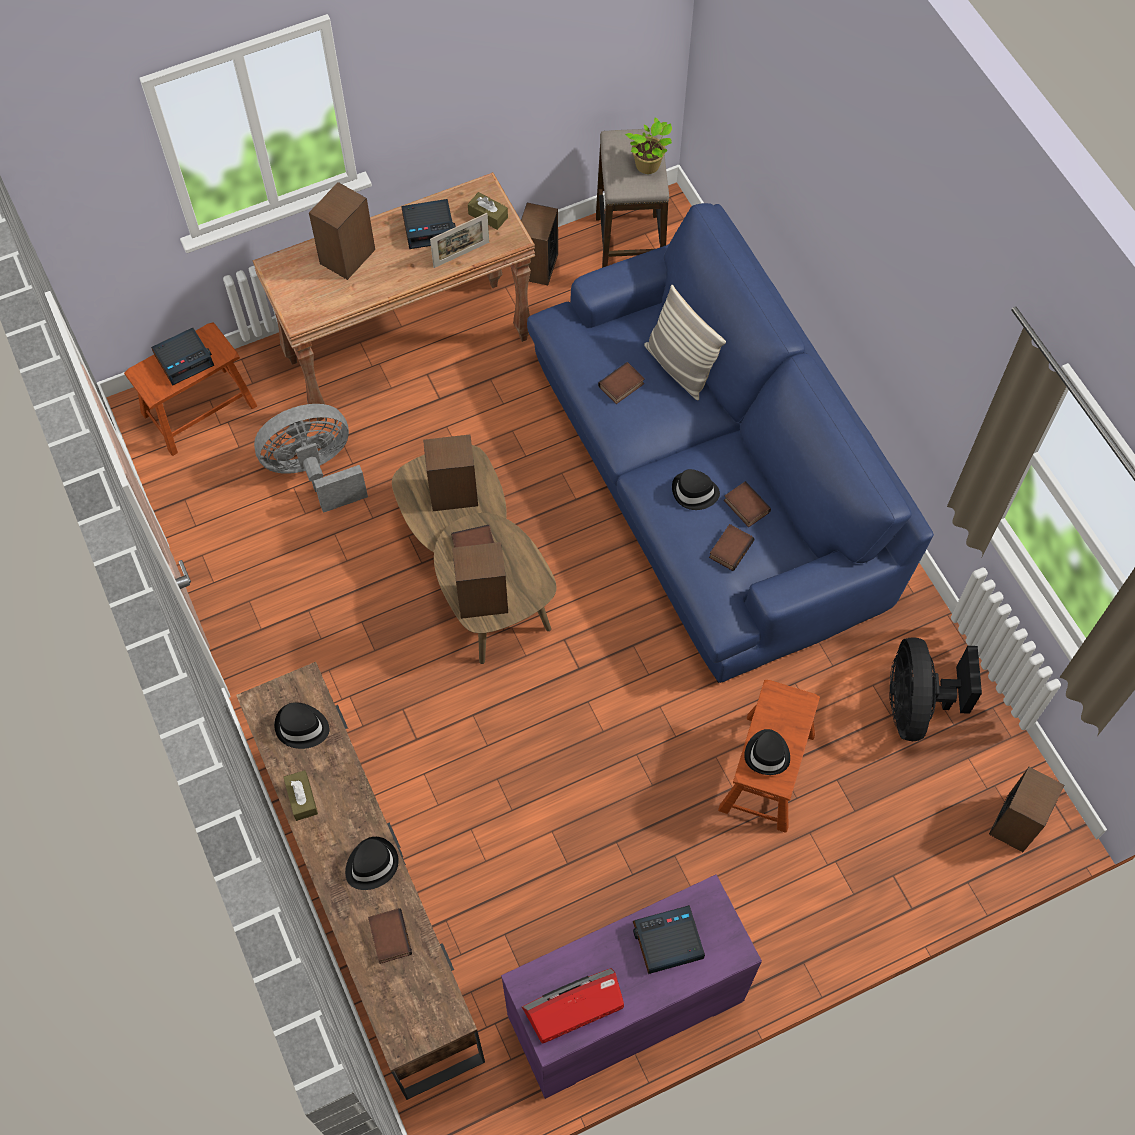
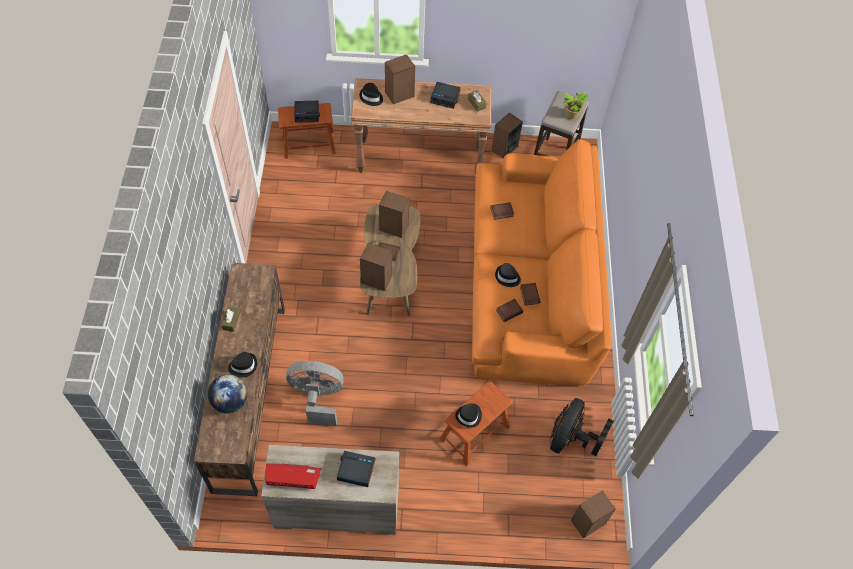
camera: 25 degrees right, 5 degrees down
(302, 727) = (251, 290): black hat -> black hat (371, 97)
(315, 472) = (344, 194): grey fan -> grey fan (317, 397)
(388, 936) = (230, 401): book -> globe
(461, 255) = (453, 115): picture frame -> none
(625, 1011) = (336, 508): purple dresser -> beige dresser
(679, 367) = (536, 217): pillow -> none
(710, 477) = (530, 281): blue sofa -> orange sofa

